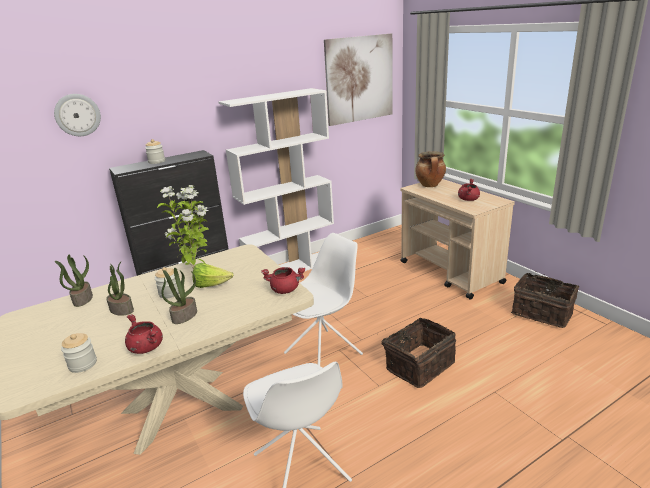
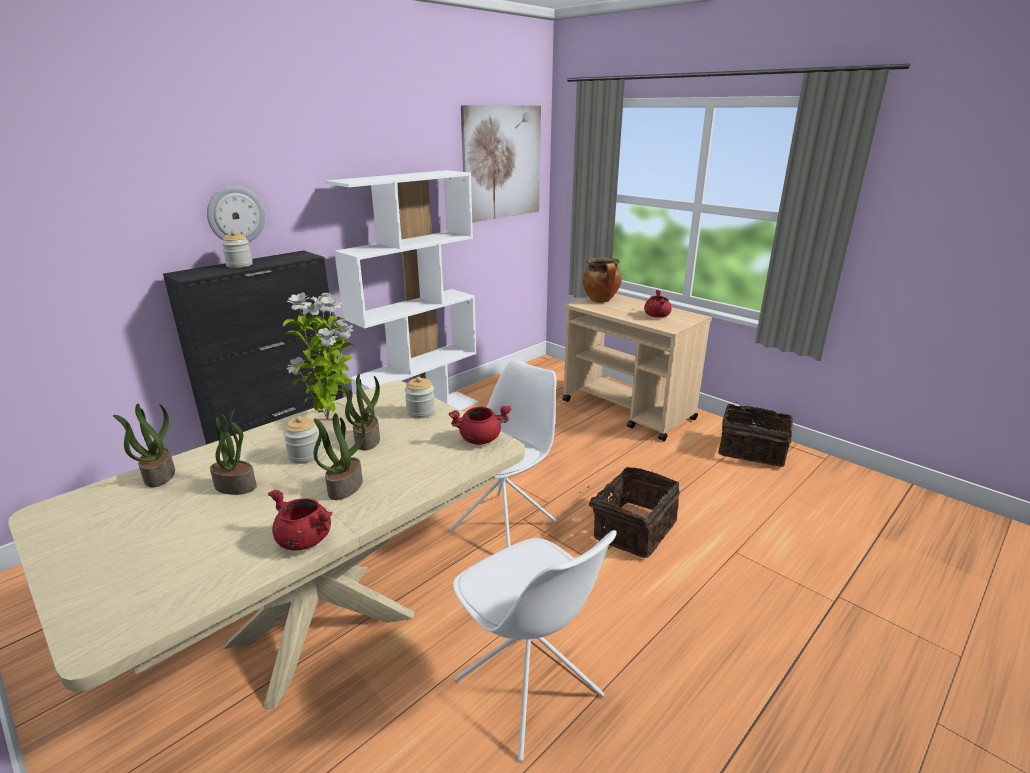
camera: 15 degrees left, 0 degrees up
(77, 115) = (111, 188): wall clock -> wall clock (236, 215)
(83, 364) = (204, 577): jar -> jar (421, 412)
(211, 285) = (366, 440): lettuce -> potted plant

